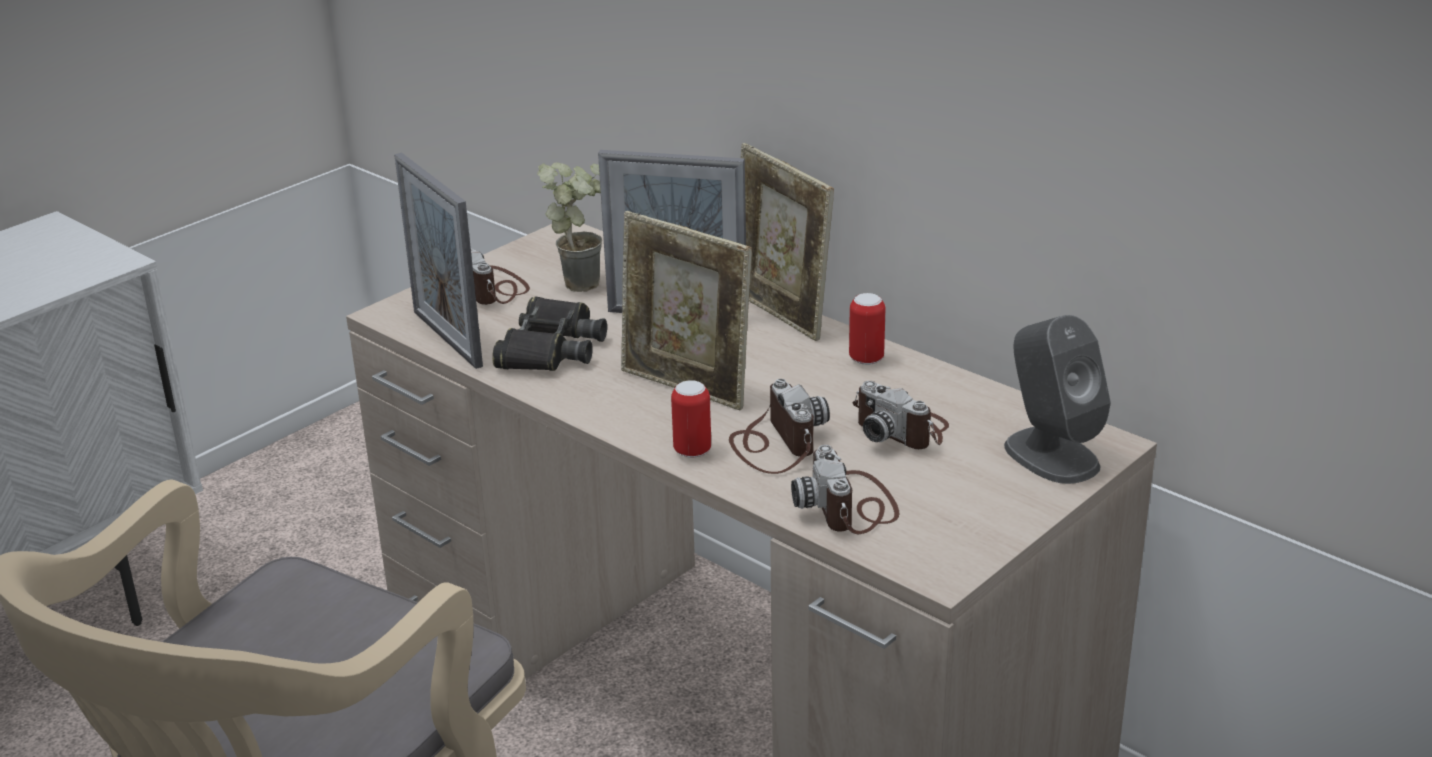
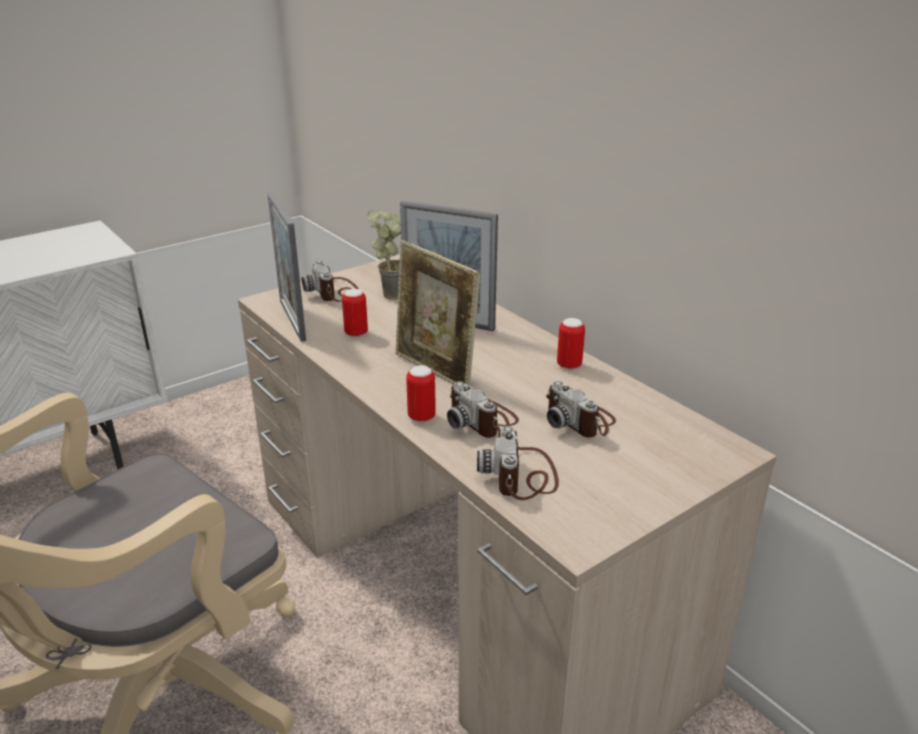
camera: 10 degrees right, 0 degrees up
(551, 348) = (356, 333): black binoculars -> can
(775, 444) = (482, 420): camera -> camera turned 150 degrees clockwise
(780, 314) = (519, 328): picture frame -> none
(1050, 455) = (689, 455): grey speaker -> none

